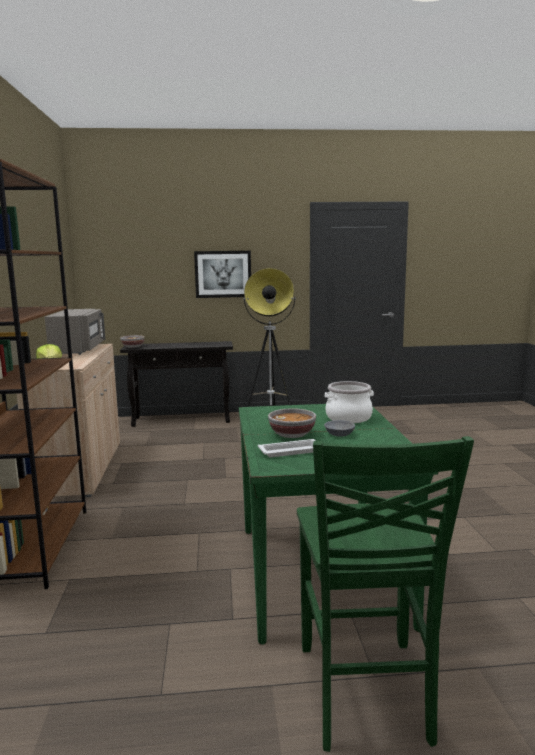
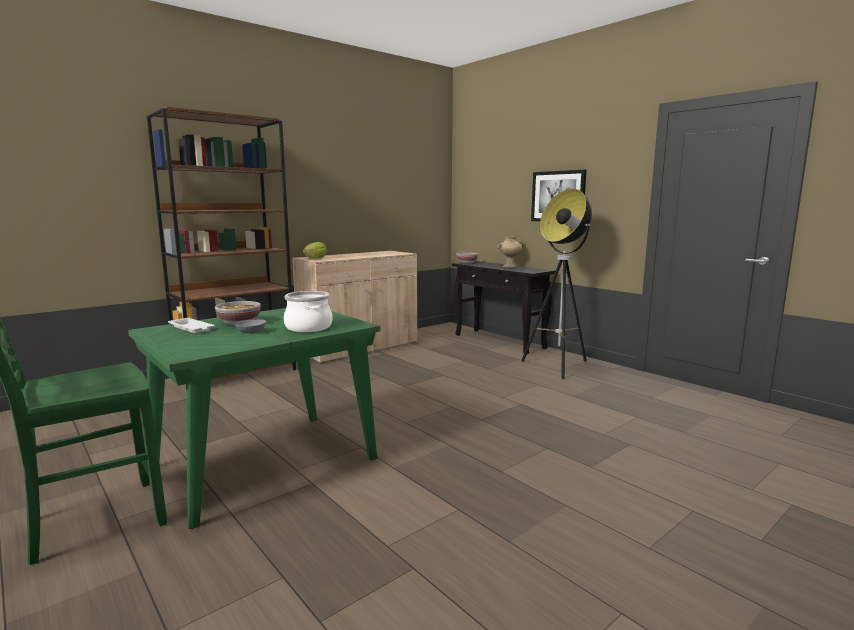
camera: 55 degrees right, 0 degrees up
(78, 350) = (377, 254): grey microwave -> none
(184, 344) = (509, 266): none -> beige vase

